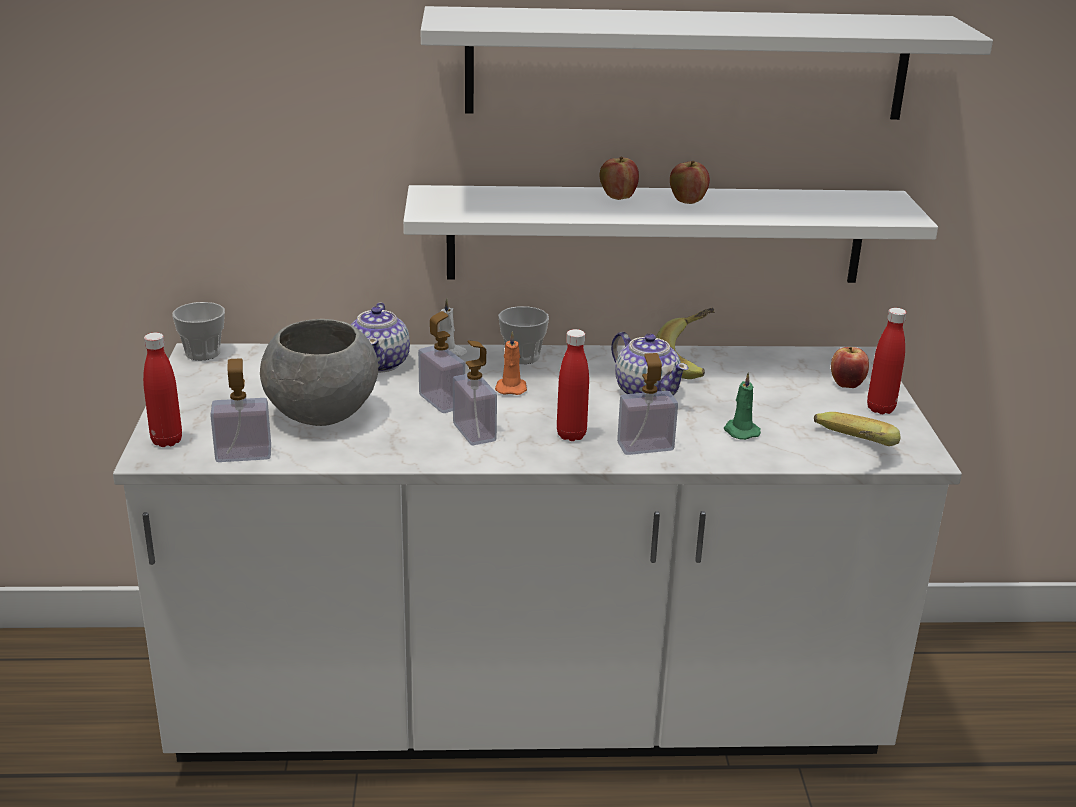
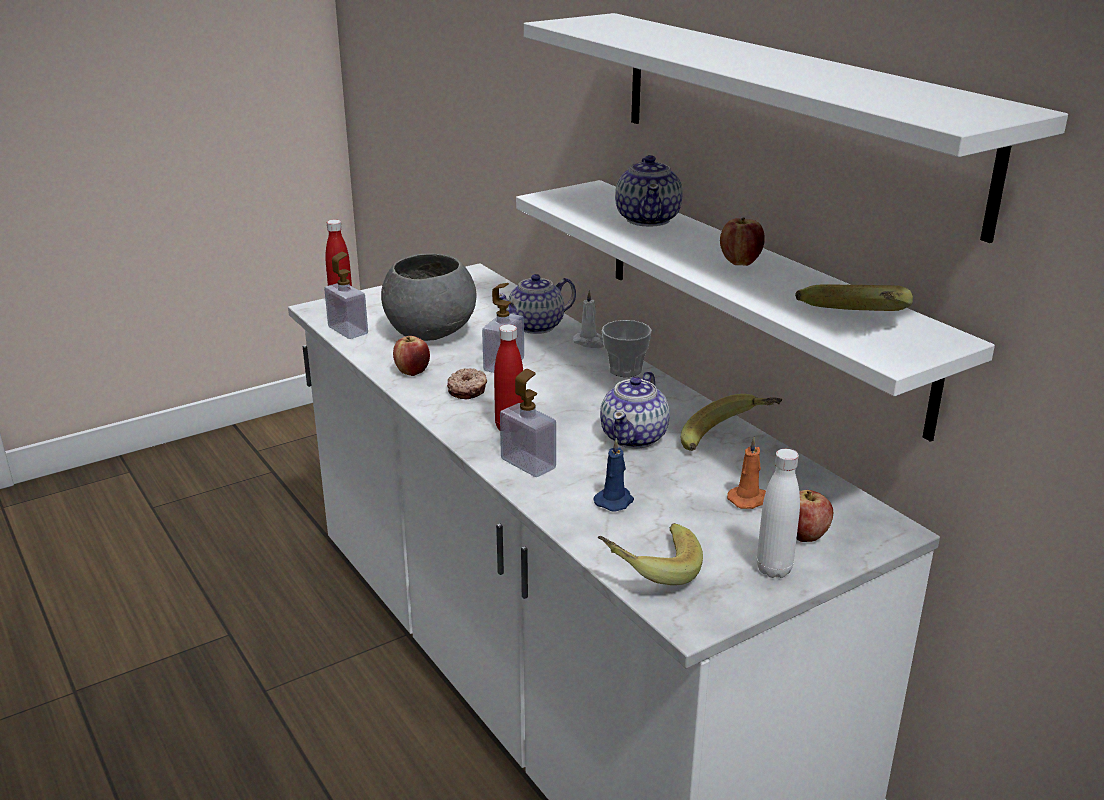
camera: 60 degrees right, 0 degrees up
(203, 353) = (474, 274): cup -> none
(474, 432) = (468, 390): soap dispenser -> donut
(511, 388) = (562, 381): orange candle -> orange candle (749, 499)
(546, 198) = (648, 219): none -> teapot
(618, 197) = (699, 238): apple -> apple (412, 372)
(740, 431) = (615, 501): green candle -> blue candle
(841, 209) = (850, 324): none -> banana
(880, 409) = (774, 569): red bottle -> white bottle

